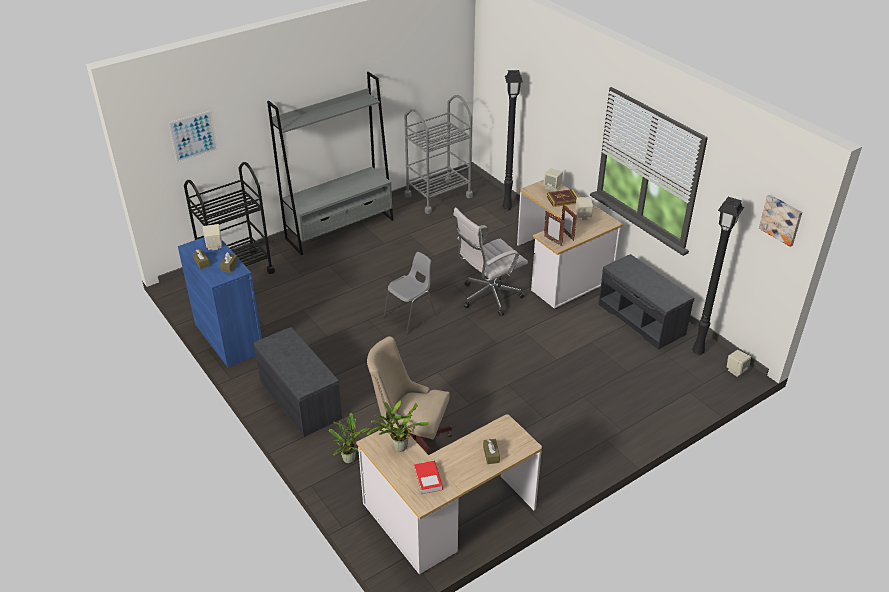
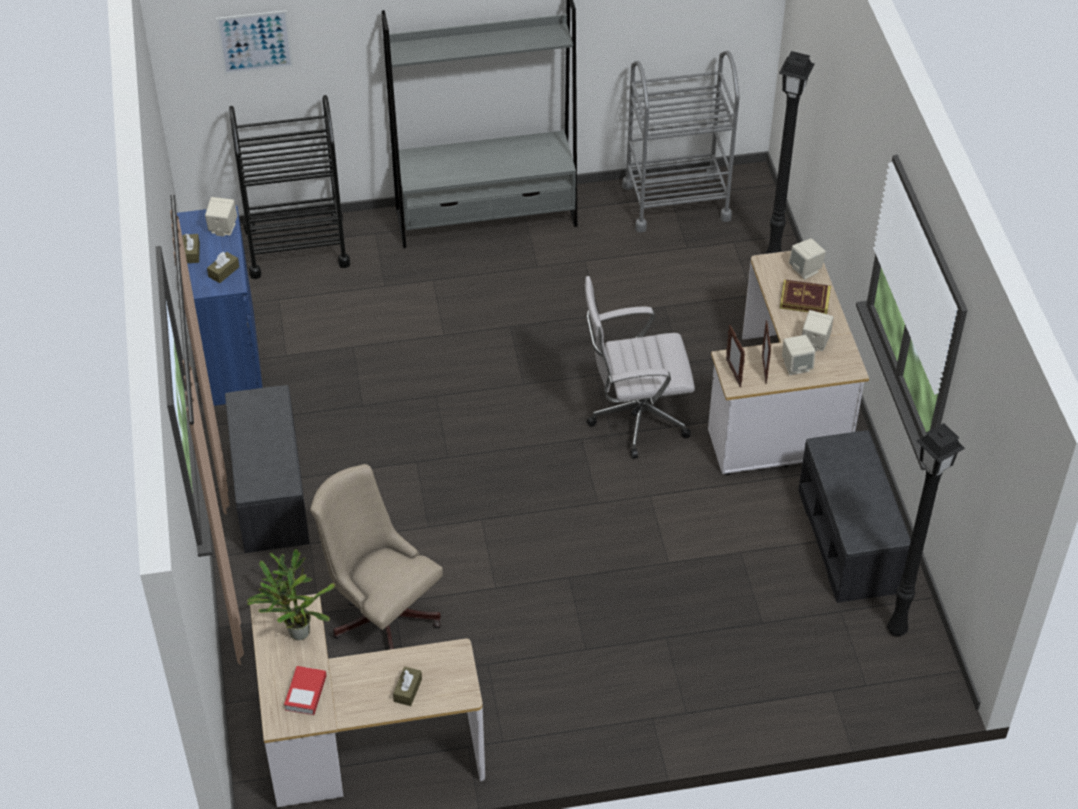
camera: 25 degrees right, 10 degrees up
(411, 316) = (500, 412): grey chair -> none
(736, 370) = (934, 683): beige speaker -> beige speaker (796, 366)
(781, 219) = (1010, 490): picture -> none

